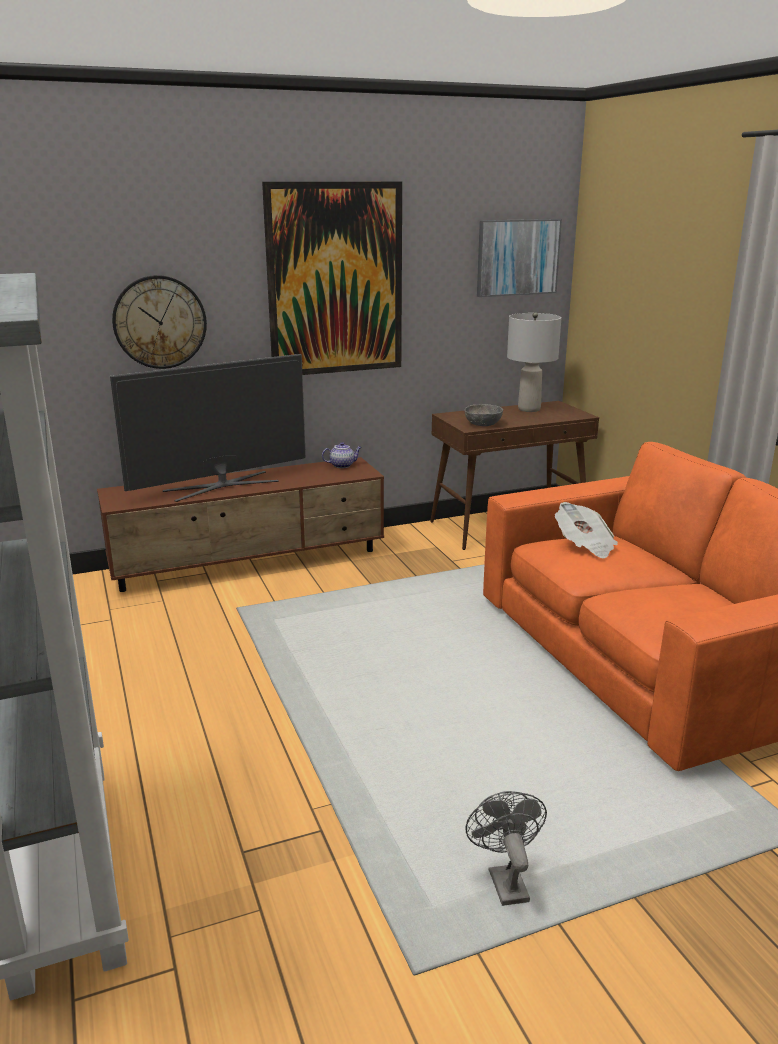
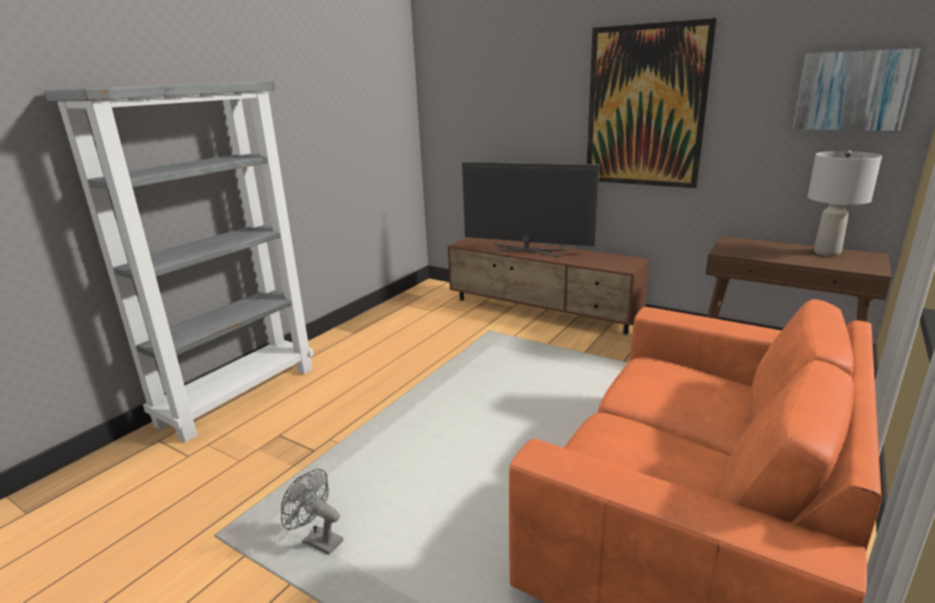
camera: 55 degrees right, 0 degrees up
(159, 322) = (516, 131): wall clock -> none
(342, 465) = (623, 260): teapot -> none
(483, 424) = (742, 252): grey bowl -> none
(505, 880) = (317, 540): grey fan -> grey fan turned 105 degrees counterclockwise
(585, 546) = (676, 376): newspaper -> none

